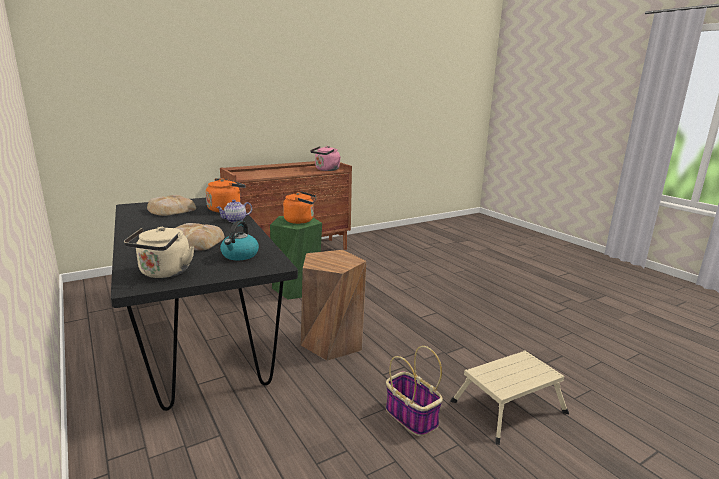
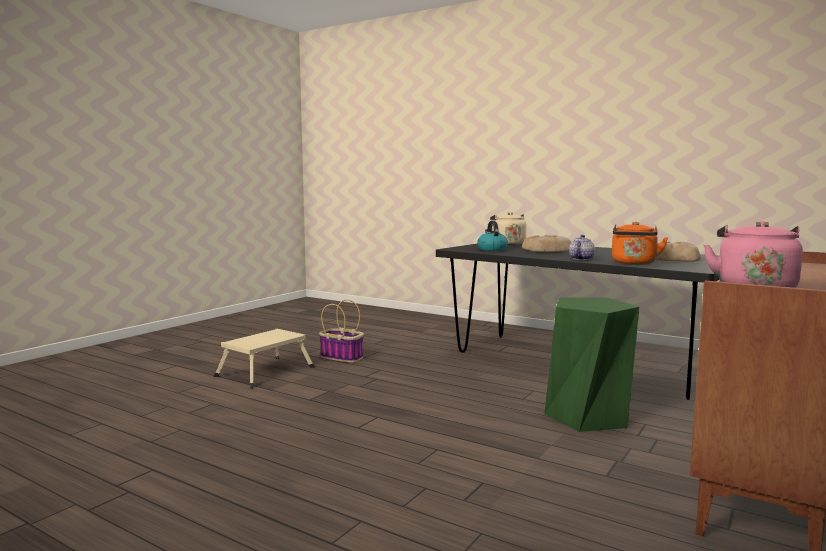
camera: 155 degrees right, 10 degrees down
(301, 221) = (588, 304): orange kettle -> none
(332, 342) = (450, 378): brown stool -> none

